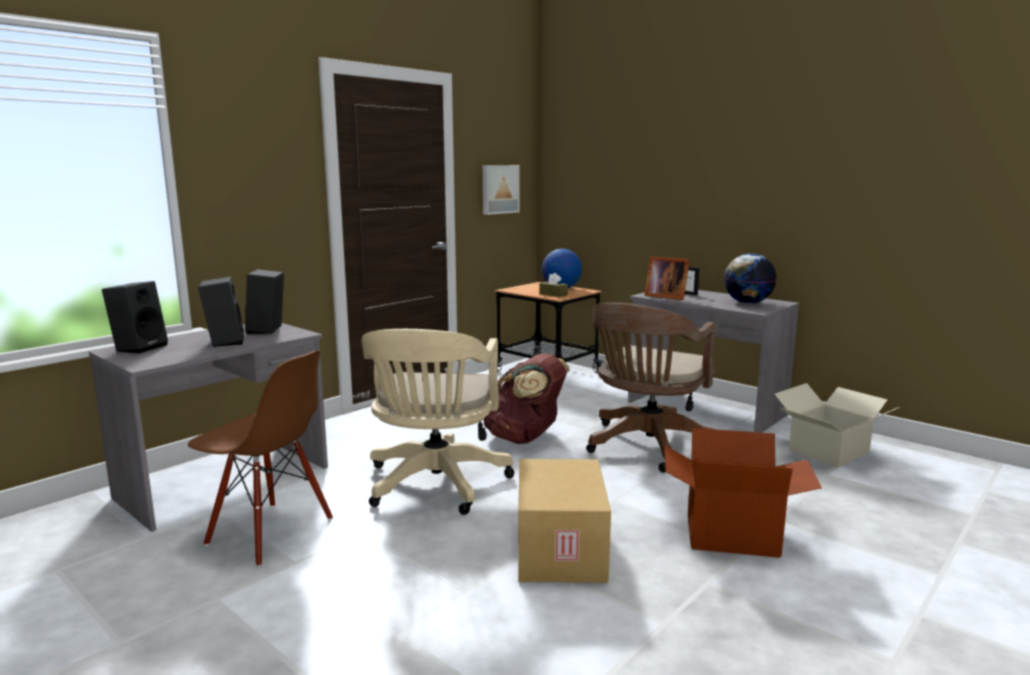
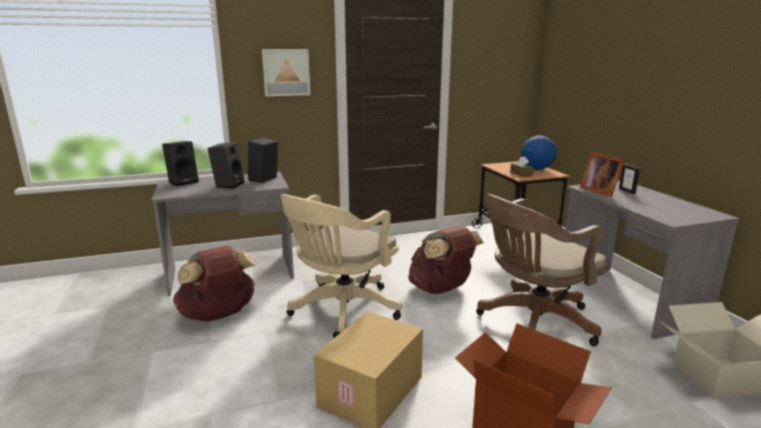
camera: 30 degrees right, 5 degrees up
(269, 532) = (219, 315): brown chair -> brown backpack
(499, 189) = (495, 82): picture -> picture (286, 72)
(747, 303) = (675, 210): globe -> none

